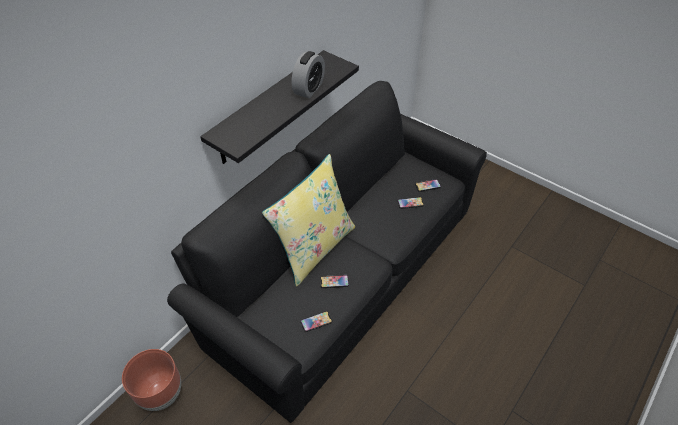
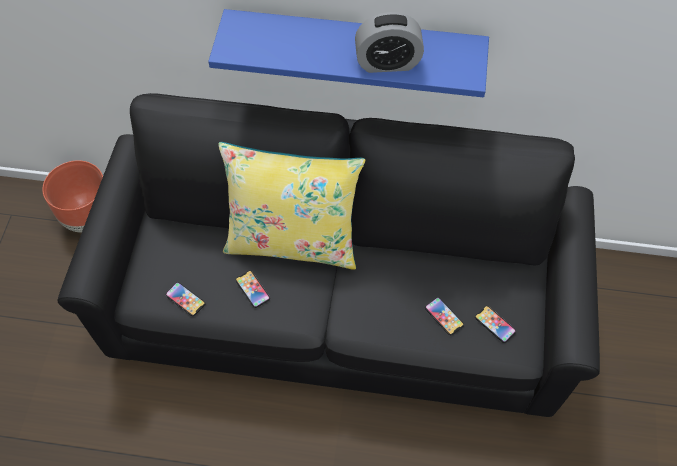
camera: 60 degrees right, 10 degrees up
(269, 108) = (354, 47): black shelf -> blue shelf

